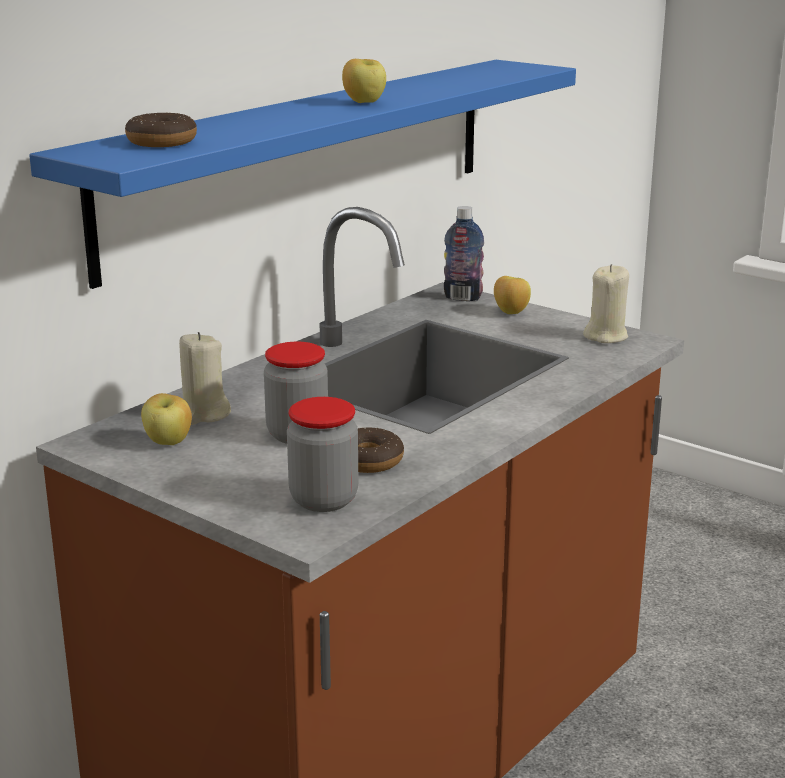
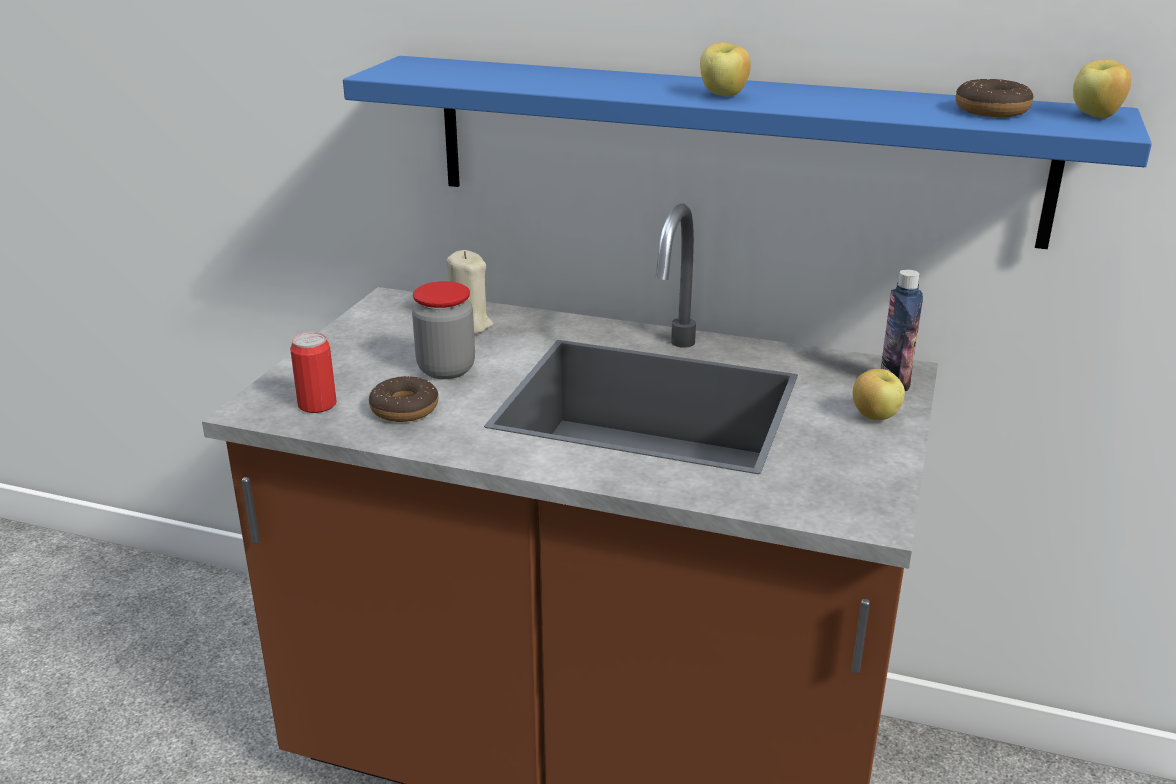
camera: 70 degrees right, 5 degrees up
(162, 142) = (462, 72): donut -> donut (991, 110)
(168, 442) = (404, 325): apple -> apple (1096, 116)
(323, 500) = (317, 405): jar -> can
(606, 336) = (858, 489): beige candle -> none

